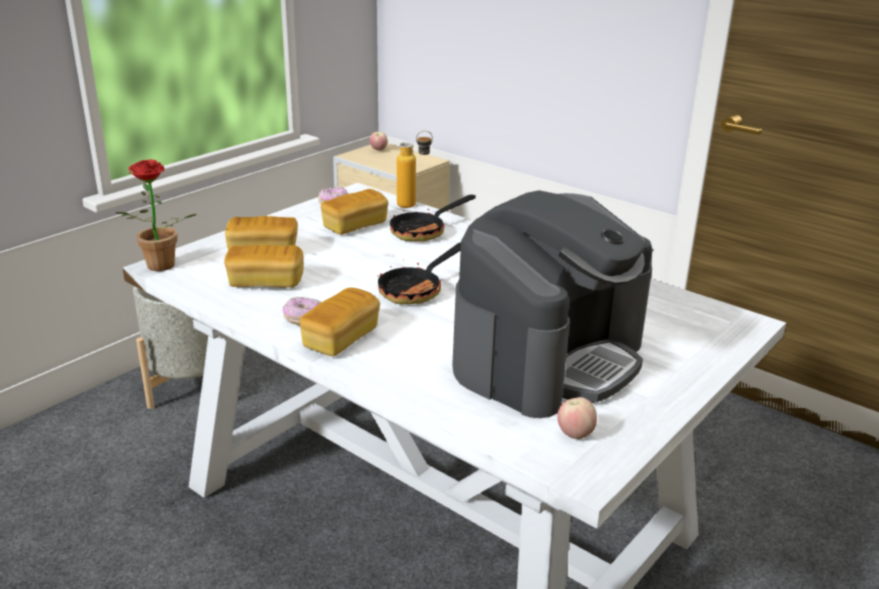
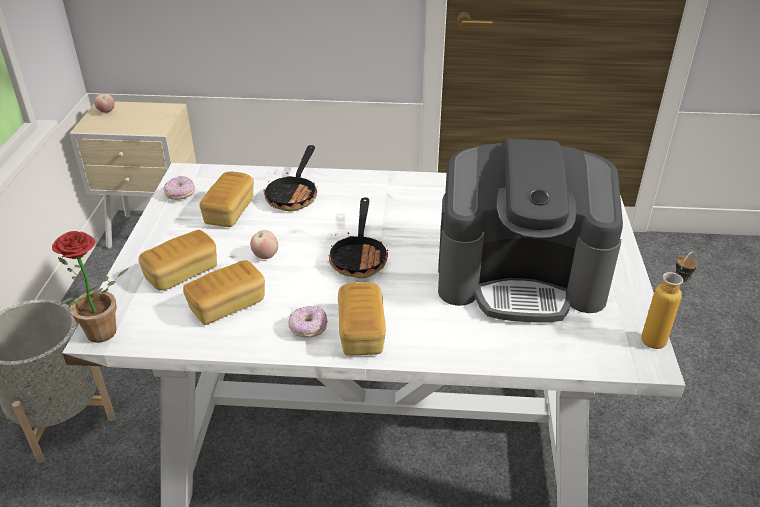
camera: 35 degrees left, 10 degrees up
(414, 204) = (252, 169): bottle -> bottle (658, 336)
(548, 357) = (520, 276): coffee machine -> coffee machine turned 90 degrees clockwise
(575, 434) = (608, 333): apple -> apple (265, 256)

